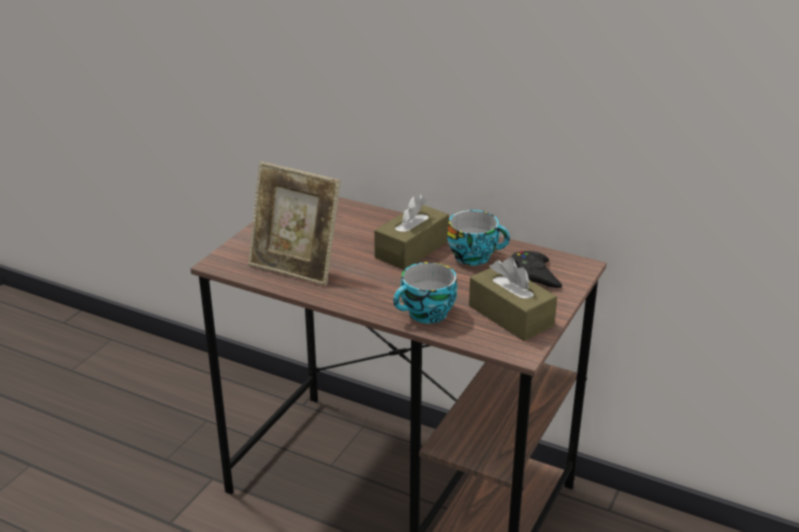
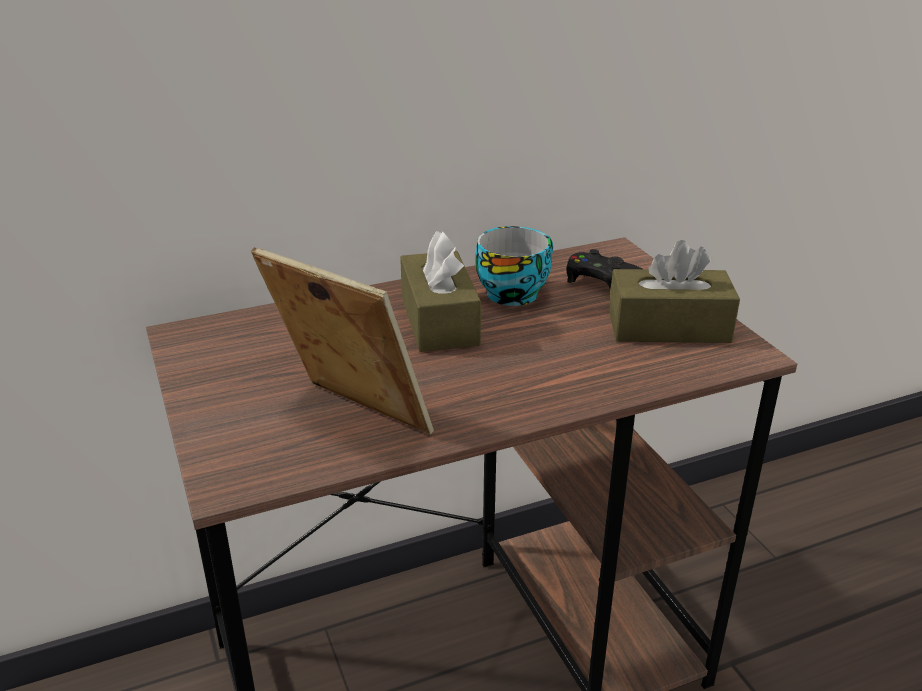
camera: 50 degrees left, 0 degrees up
(295, 267) = (351, 420): picture frame -> picture frame turned 120 degrees counterclockwise
(426, 314) = (602, 376): cup -> none

